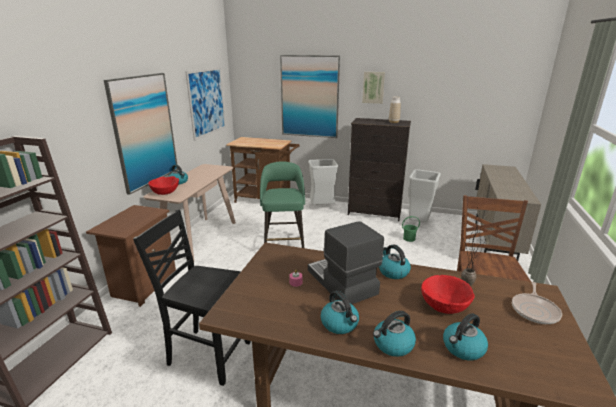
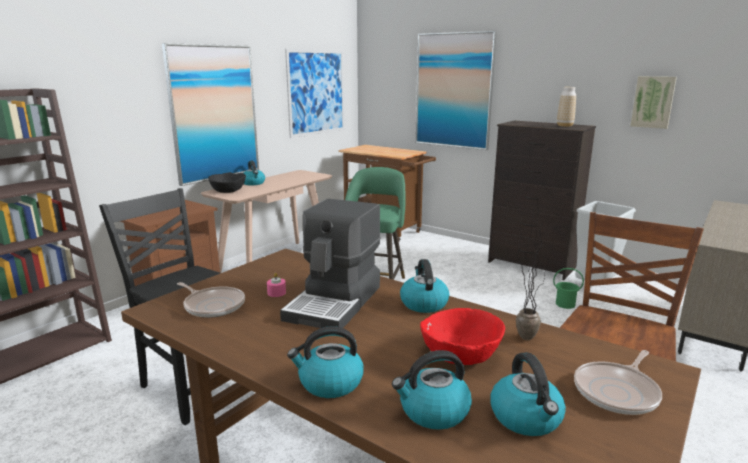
camera: 20 degrees right, 5 degrees down
(165, 192) = (228, 190): red bowl -> black bowl
(262, 303) = (213, 305): none -> frying pan
(322, 208) = (456, 249): grey trash can -> none
(340, 324) = (283, 345): kettle -> kettle (526, 418)
(341, 282) = (335, 303): coffee machine -> coffee machine turned 150 degrees counterclockwise
(373, 87) = (542, 76): picture -> picture (653, 102)

